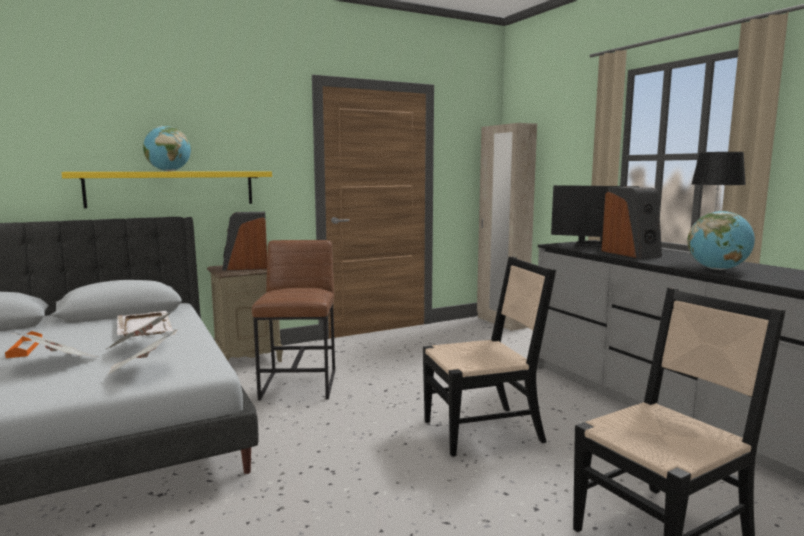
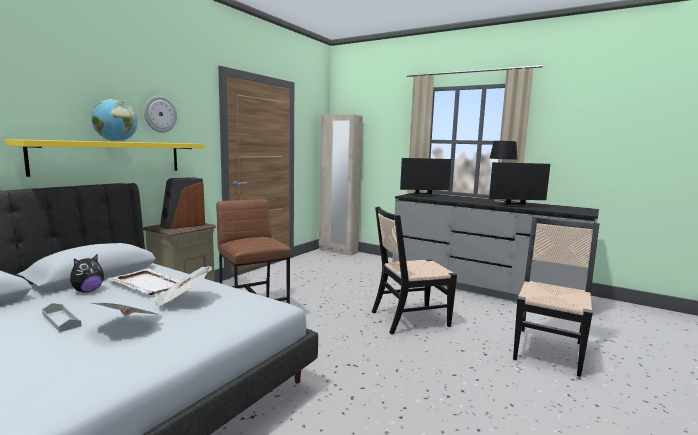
camera: 30 degrees left, 0 degrees up
(25, 348) = (61, 320): orange tray -> grey tray
(90, 326) = (87, 291): none -> plush toy
(142, 370) = (226, 317): newspaper -> none
(230, 139) = (160, 114): none -> wall clock
(483, 431) = (409, 319): chair -> chair turned 150 degrees counterclockwise
(631, 253) = (457, 199): speaker -> none
(717, 269) = (516, 206): globe -> monitor

